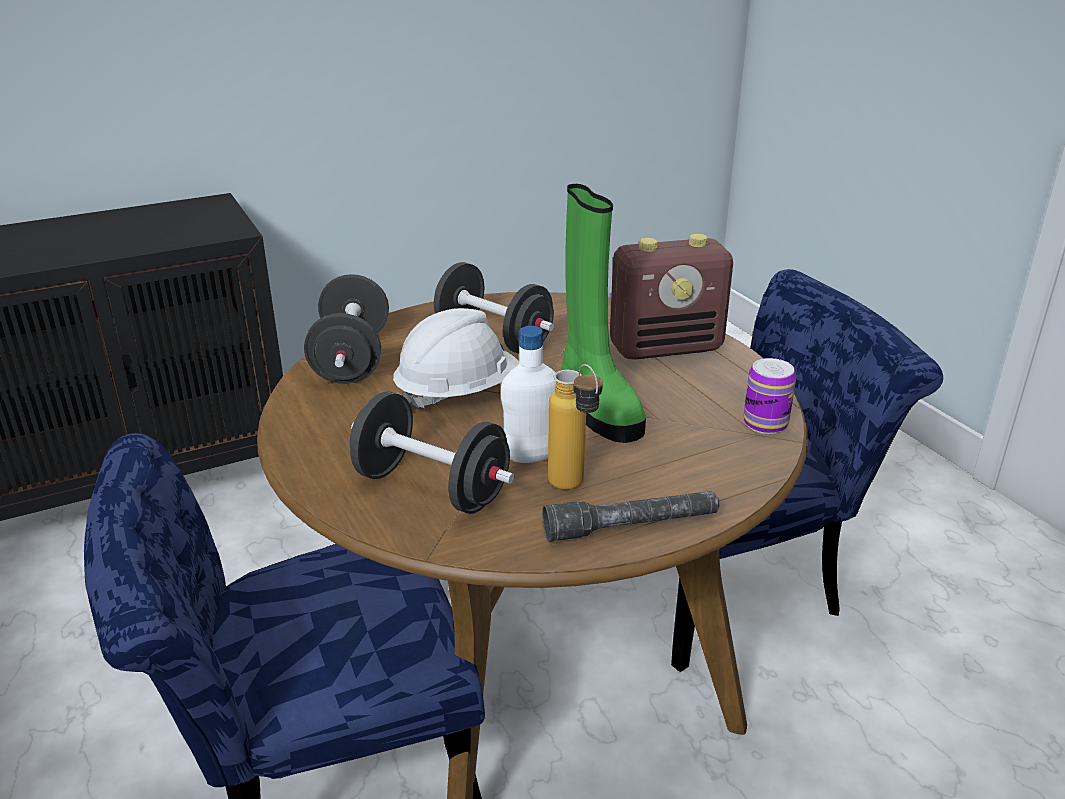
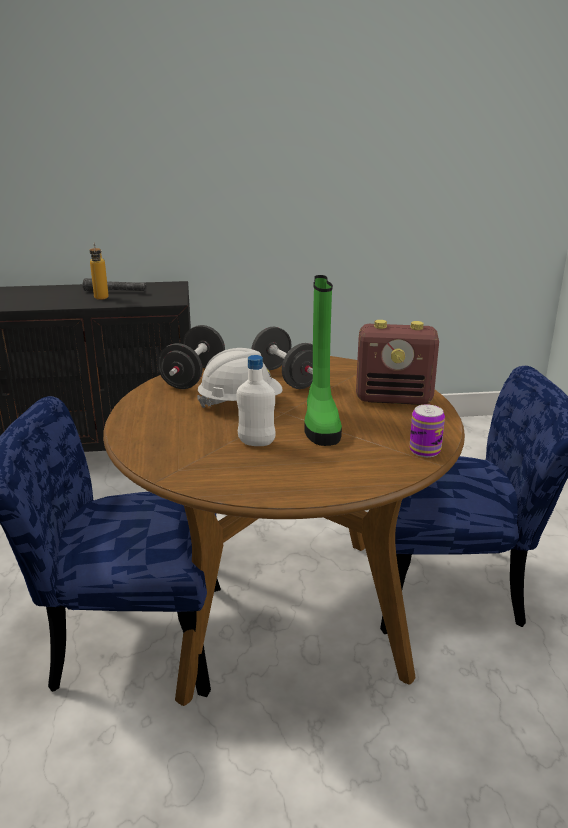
camera: 20 degrees right, 5 degrees down
(432, 488) = (185, 448): black dumbbell -> none
(574, 488) = (268, 464): bottle -> bottle (101, 299)
(631, 526) = (287, 489): grey flashlight -> grey flashlight (115, 292)

